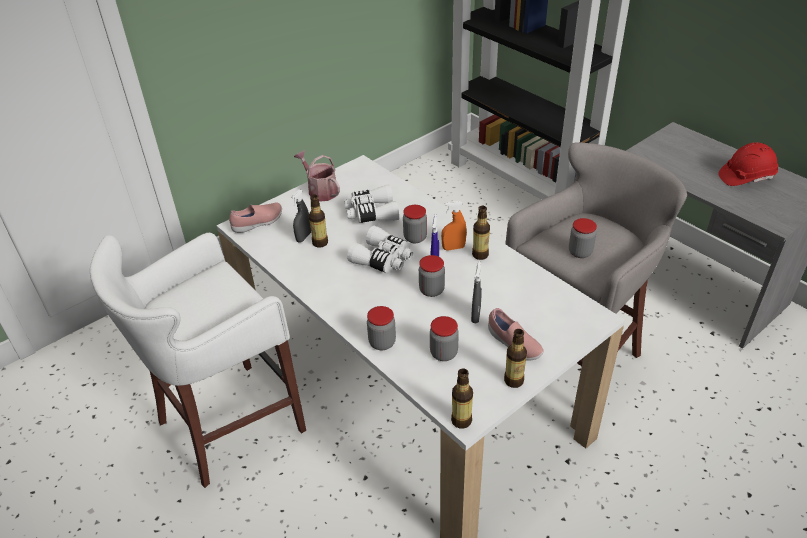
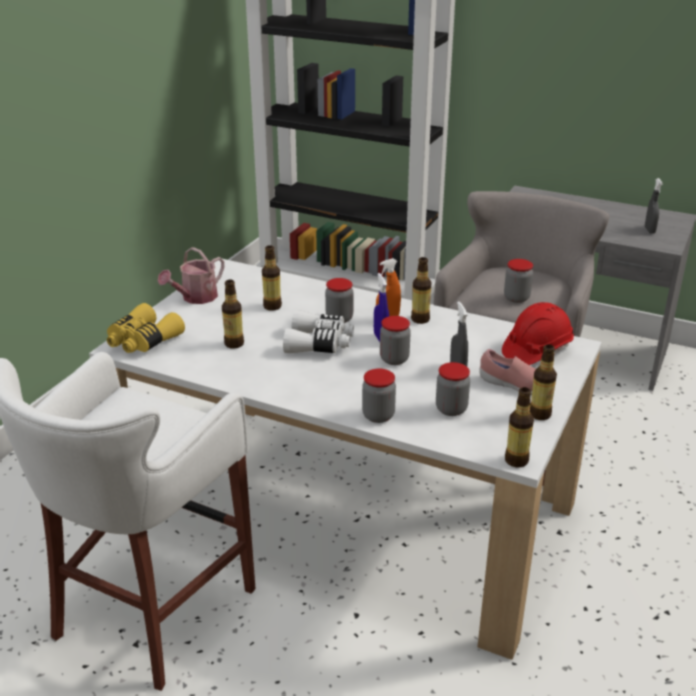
camera: 25 degrees left, 10 degrees down
(258, 223) = (142, 341): pink shoe -> yellow binoculars
(303, 237) = (210, 342): grey spray bottle -> grey spray bottle (649, 230)
(320, 191) = (195, 298): watering can -> watering can turned 75 degrees counterclockwise
(371, 213) = (272, 306): white binoculars -> bottle
(746, 177) = (612, 216): red hard hat -> red hard hat (536, 350)

